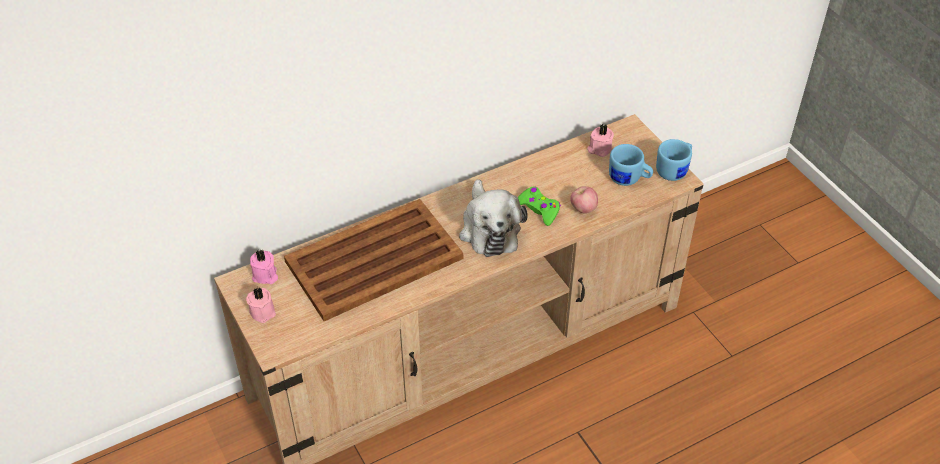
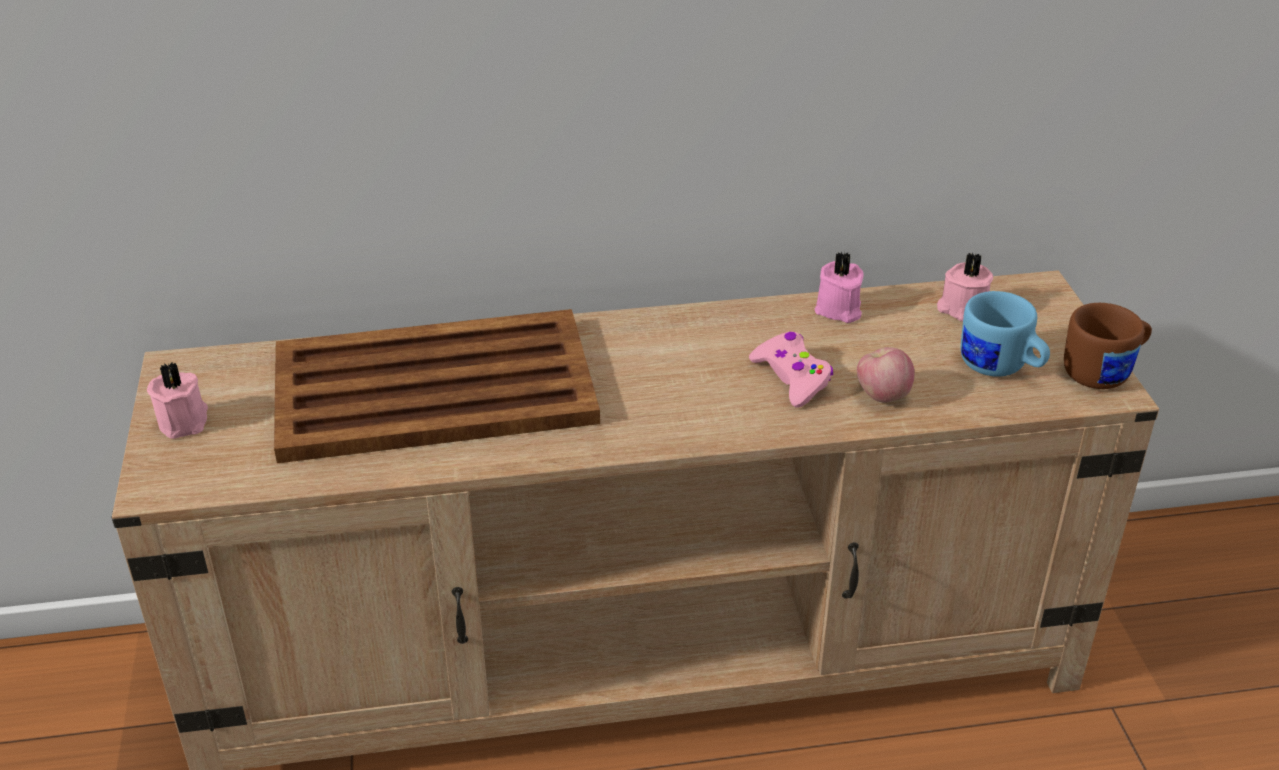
camera: 20 degrees right, 10 degrees down
(265, 276) = (229, 368): pink candle -> pink candle (838, 310)
(489, 229) = (678, 387): plush toy -> none
(538, 209) = (792, 377): green game controller -> pink game controller
(675, 170) = (1105, 372): blue mug -> brown mug

